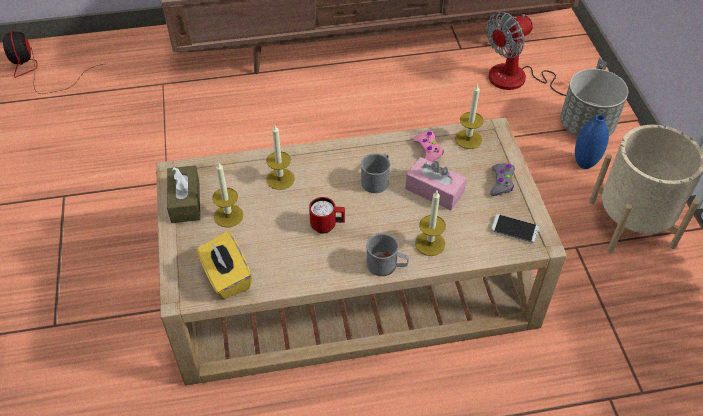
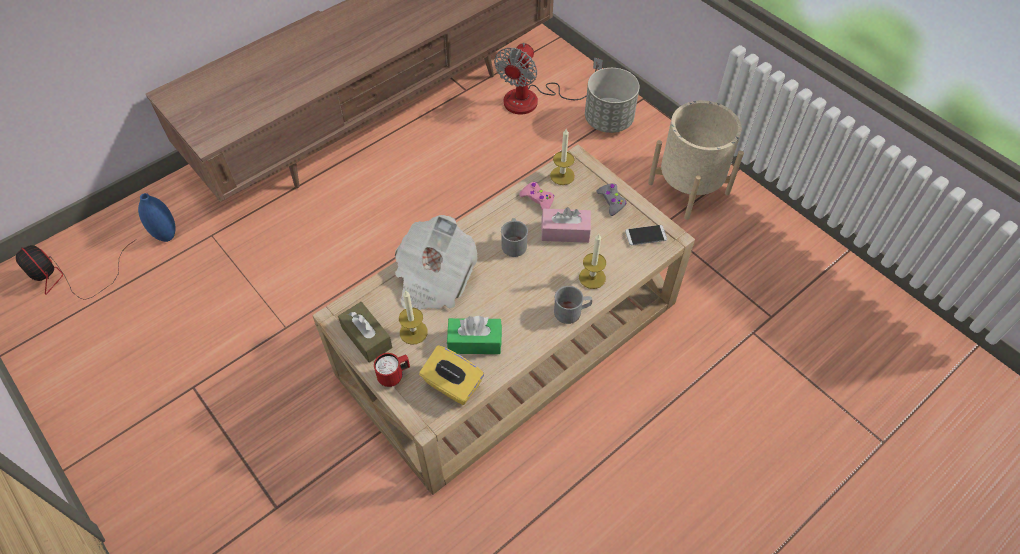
camera: 30 degrees left, 5 degrees up
(275, 250) = (474, 342): none -> green tissue box
(280, 179) = (434, 279): candle -> newspaper
(327, 226) = (502, 301): red mug -> red mug (394, 376)
(584, 164) = (626, 153): blue vase -> blue vase (167, 236)

